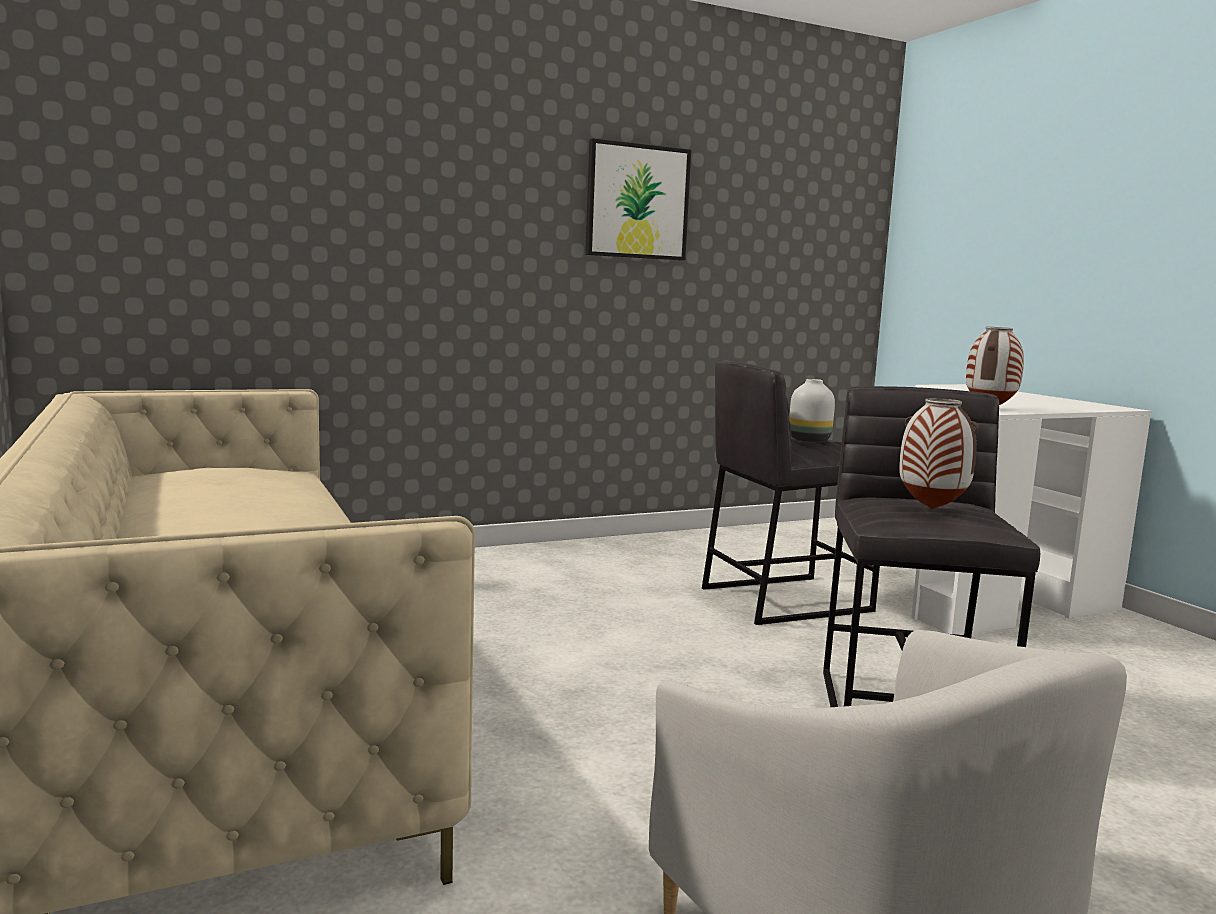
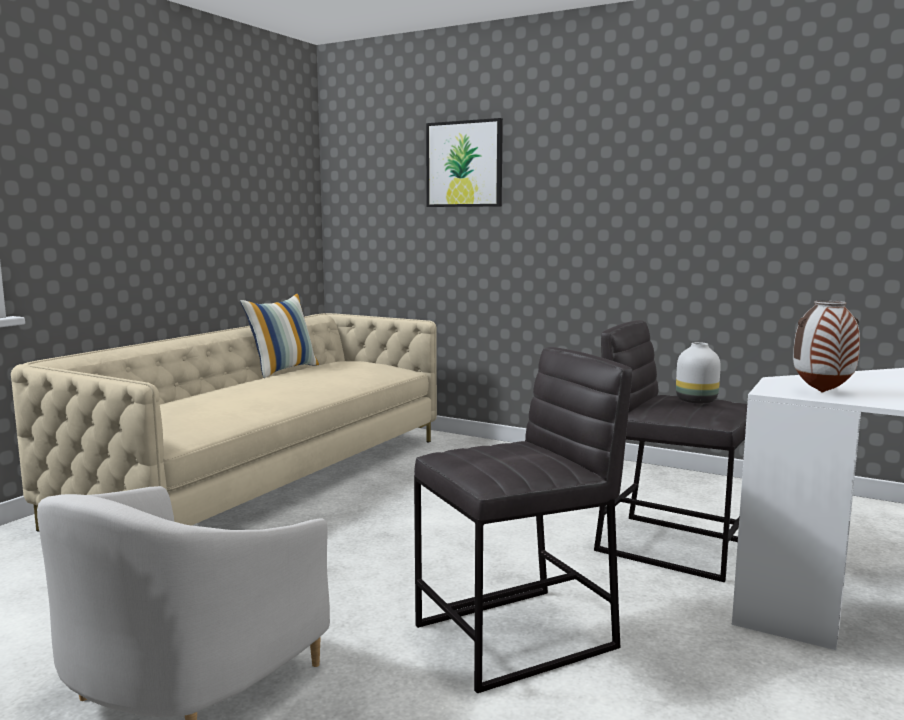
camera: 55 degrees right, 0 degrees up
(128, 499) = (283, 370): none -> pillow
(637, 202) = (699, 176): picture -> picture (464, 164)
(930, 509) = (494, 454): vase -> none

